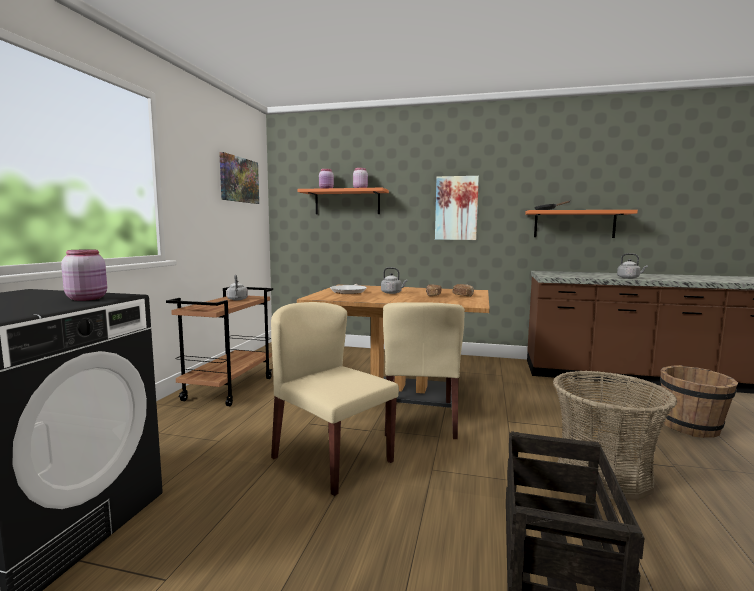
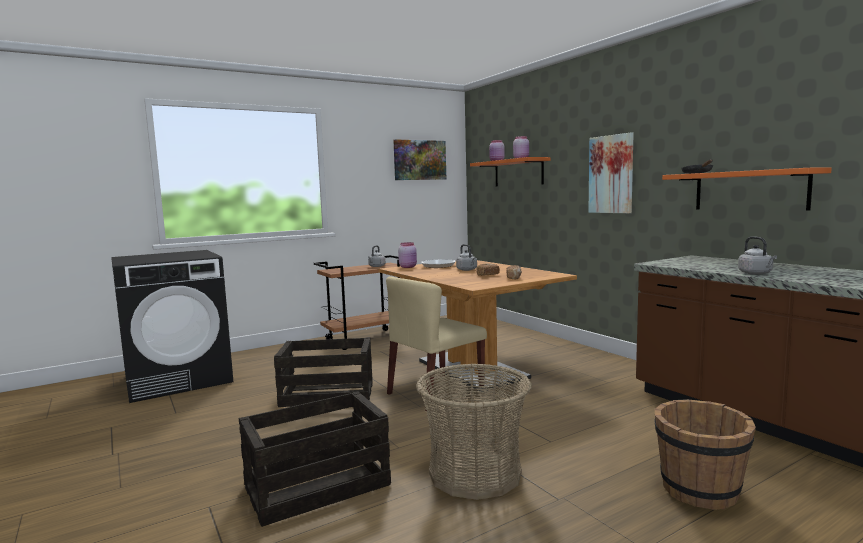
camera: 45 degrees right, 0 degrees up
(88, 298) = (193, 256): pink jar -> pink jar (408, 267)
(331, 459) = (328, 394): beige chair -> crate

